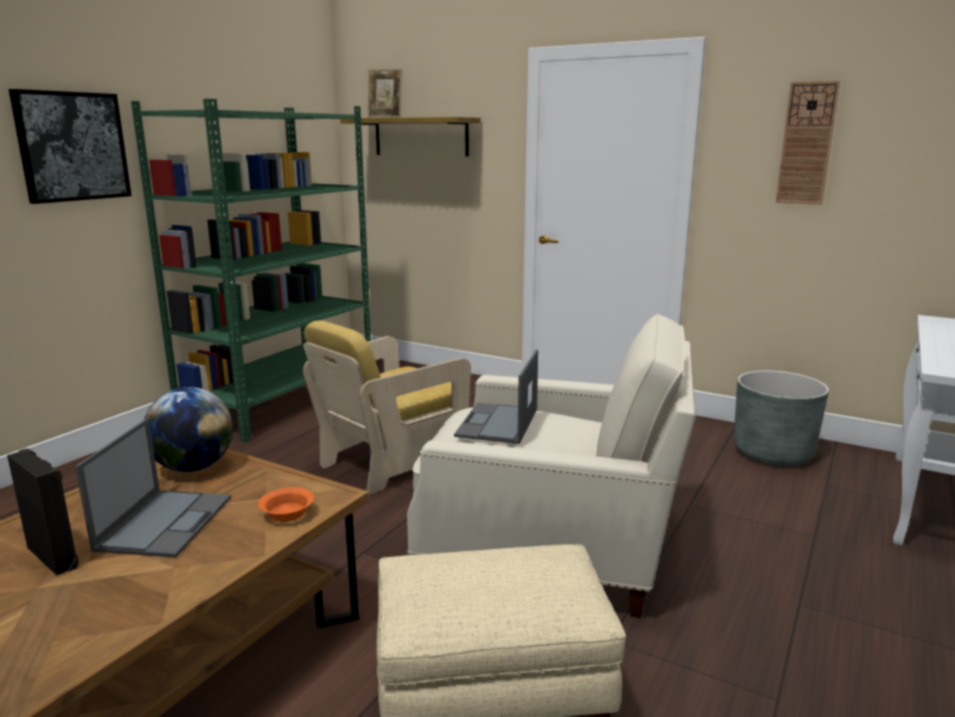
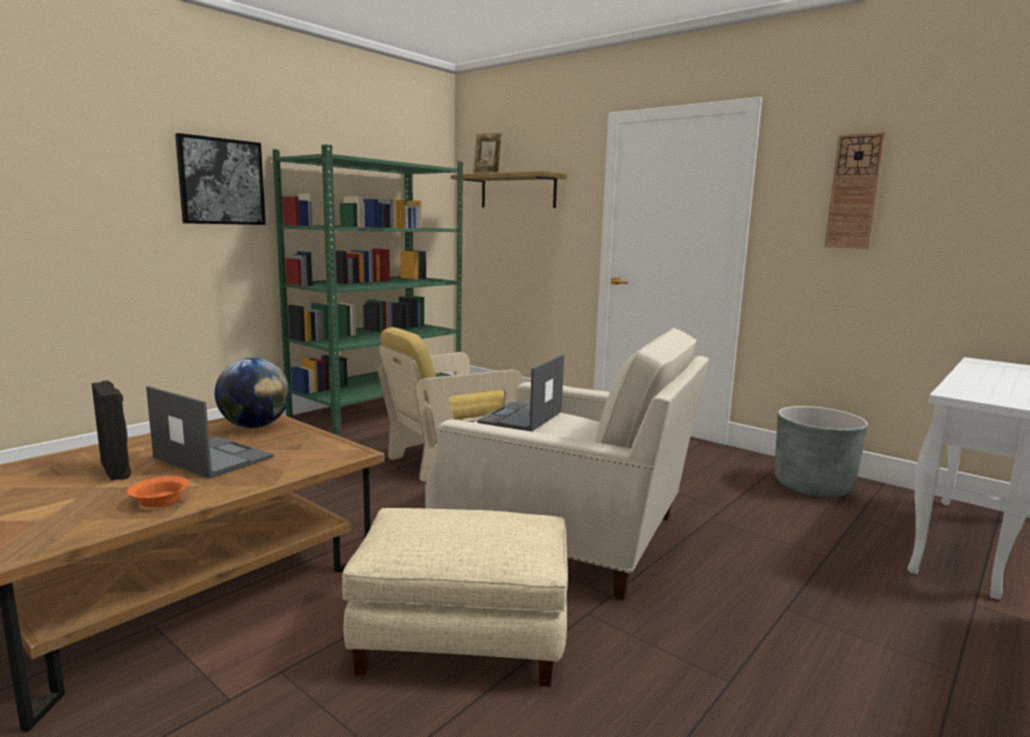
camera: 10 degrees right, 5 degrees down
(165, 522) = (212, 457): laptop -> laptop turned 75 degrees counterclockwise
(286, 514) = (307, 461): orange bowl -> orange bowl (158, 501)

